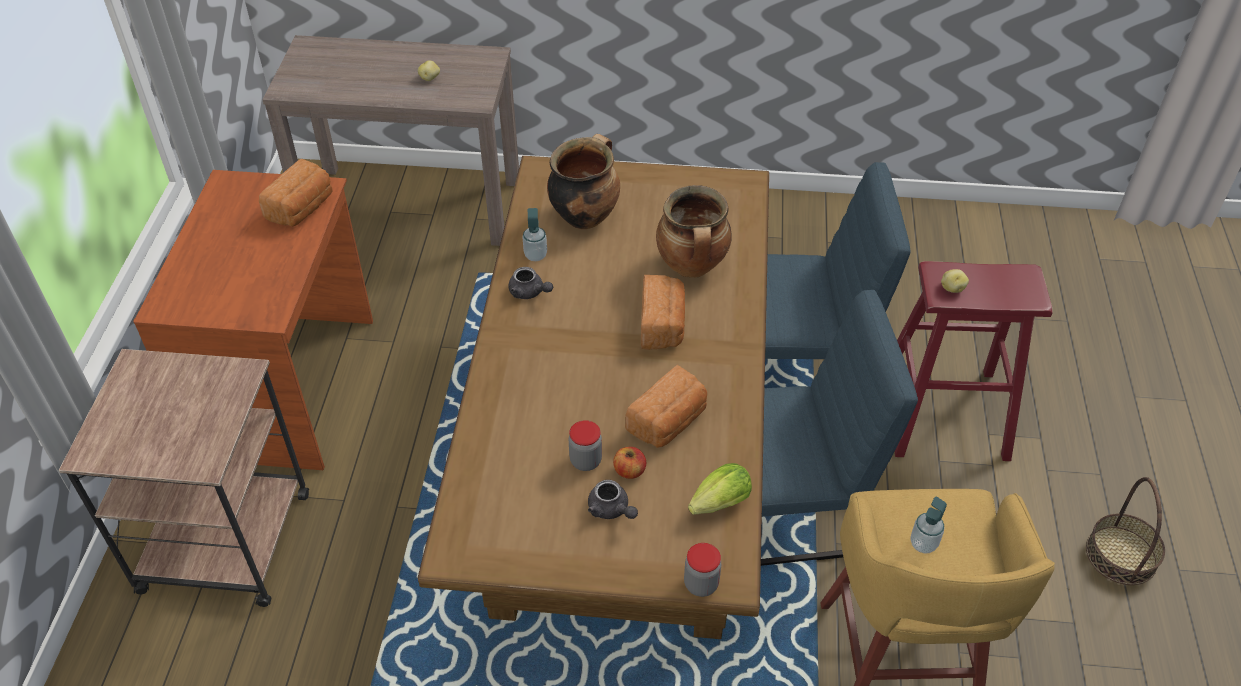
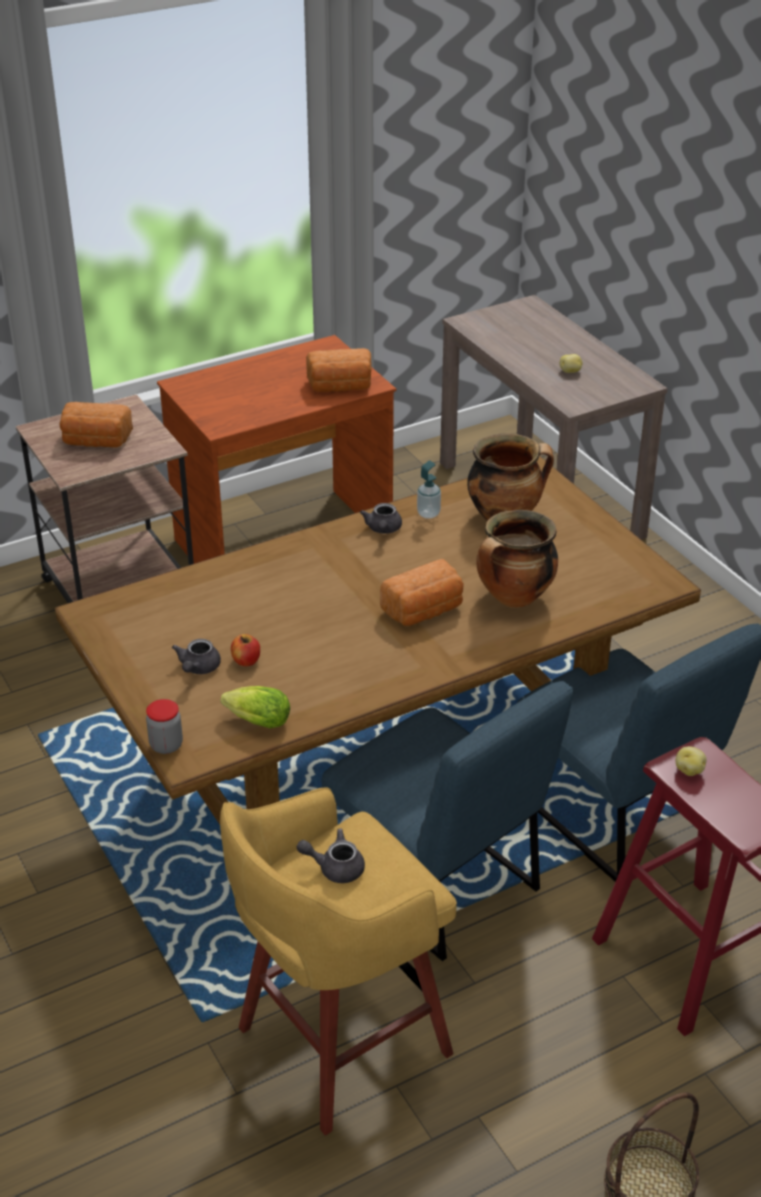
camera: 55 degrees right, 10 degrees down
(585, 461) = (235, 634): jar -> none
(668, 422) = (318, 659): bread -> bread (96, 441)
(923, 544) = (335, 867): soap dispenser -> grey teapot

